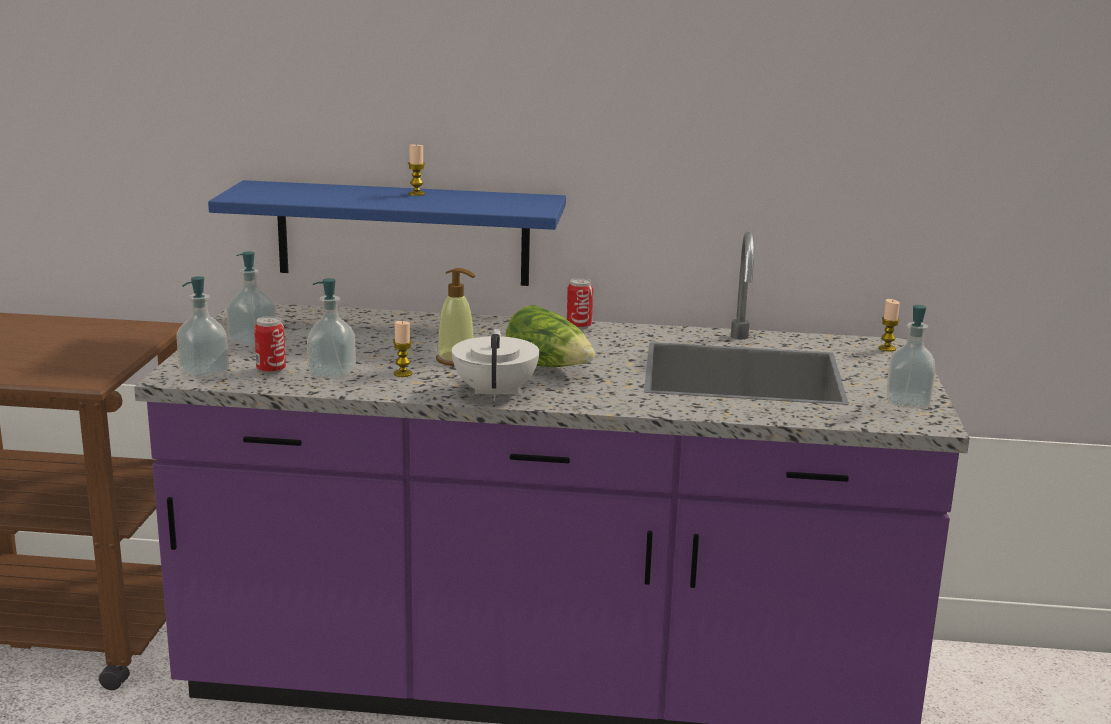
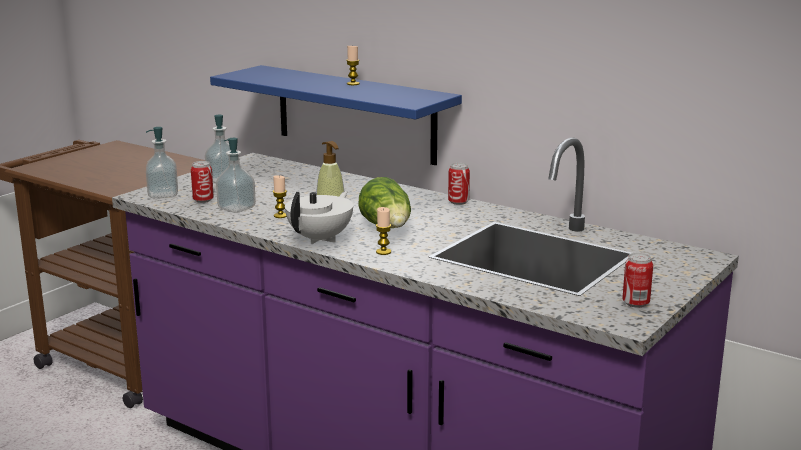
camera: 30 degrees right, 0 degrees up
(887, 348) = (692, 258): candle -> candle (383, 252)
(907, 402) = (635, 303): soap dispenser -> can

